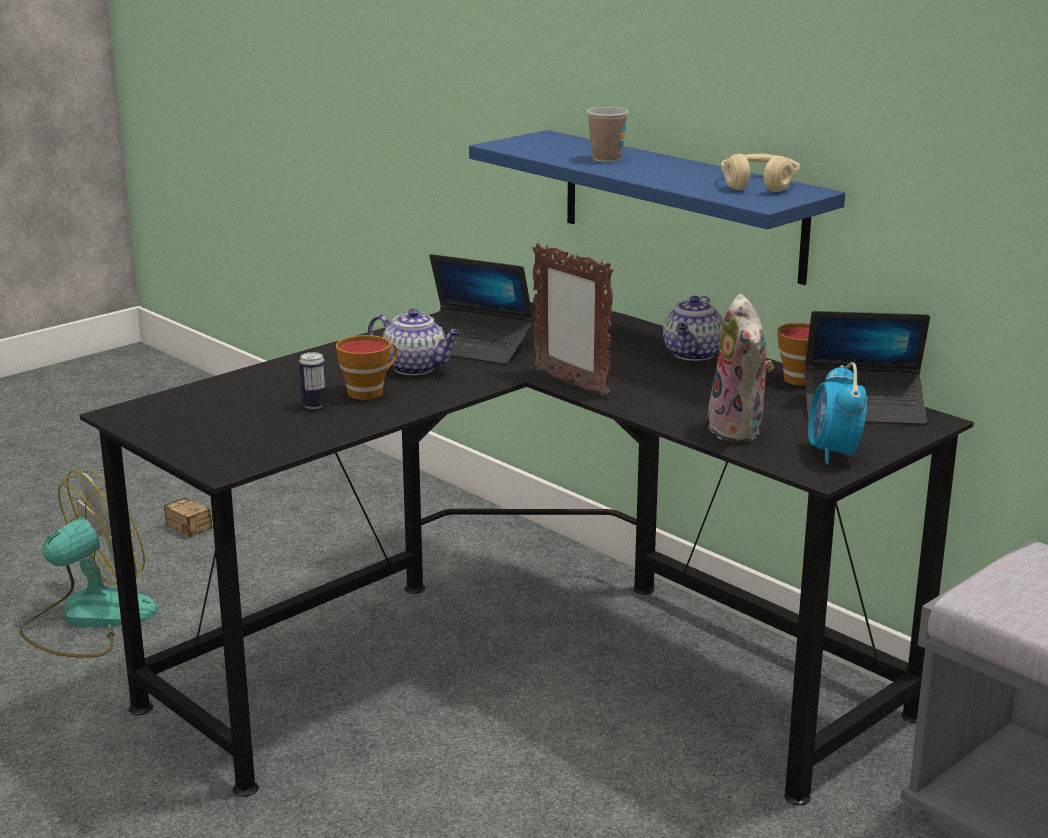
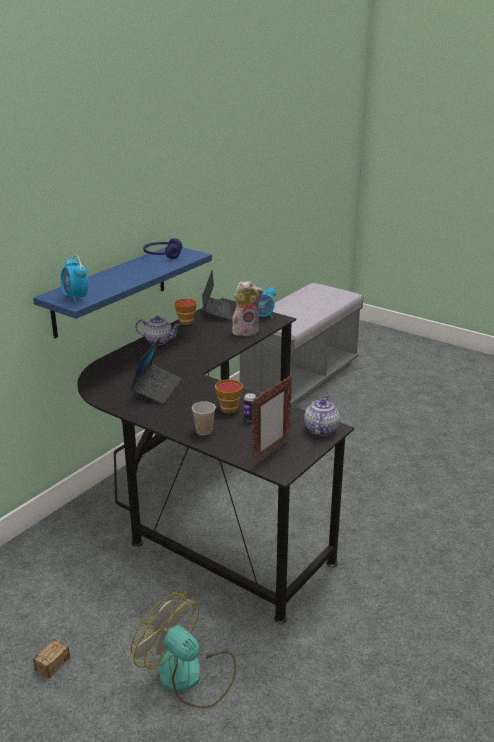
camera: 100 degrees left, 5 degrees up
(416, 368) = (190, 400): teapot -> teapot (320, 429)
(529, 144) = (76, 298): none -> alarm clock
(570, 383) = (202, 363): picture frame -> picture frame (270, 454)
(606, 159) = (113, 281): cup -> cup (204, 431)
(759, 184) = (162, 255): beige headphones -> blue headphones

